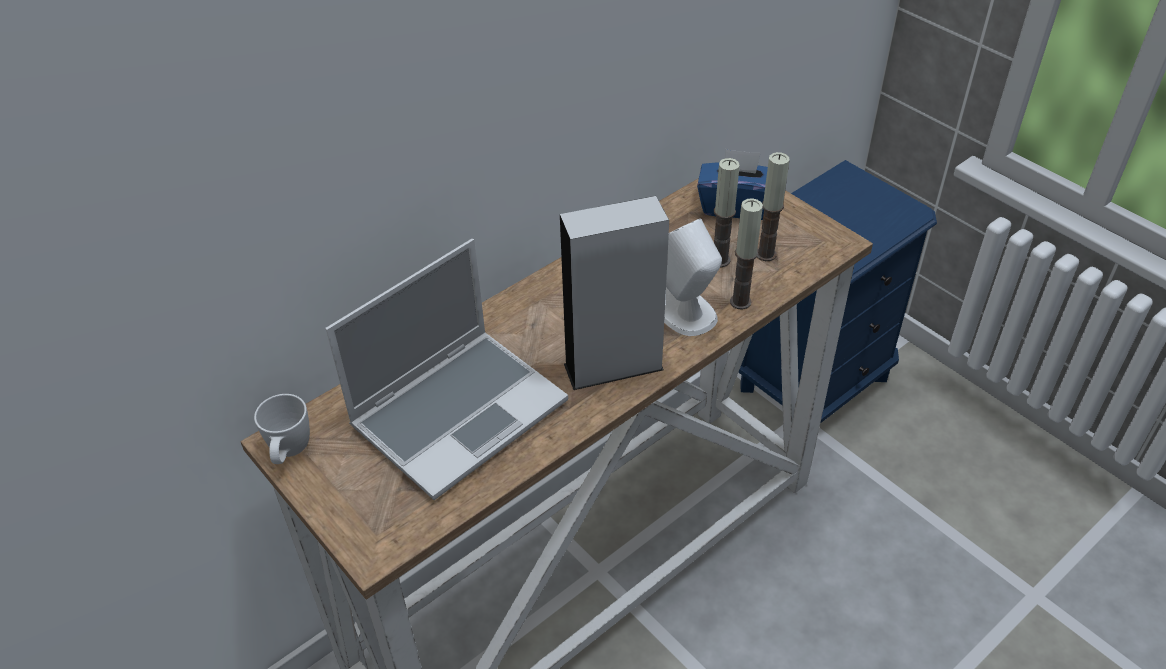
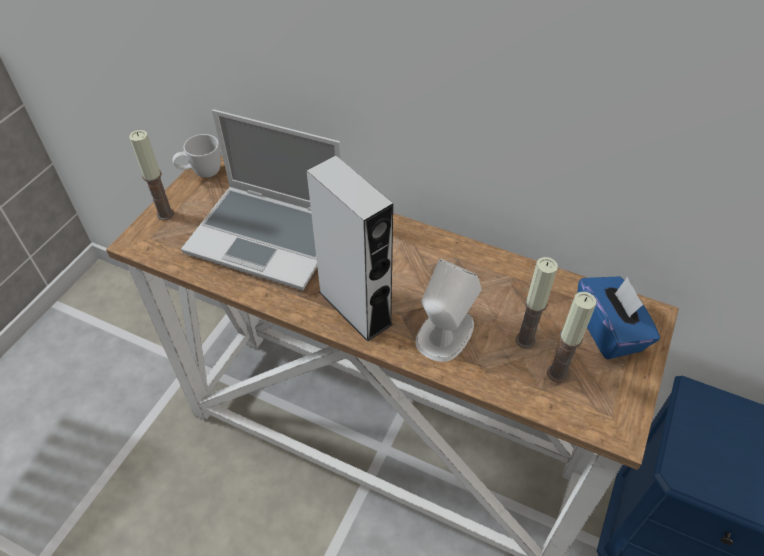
camera: 65 degrees right, 5 degrees up
(740, 302) = (480, 371): candle -> candle (165, 214)

